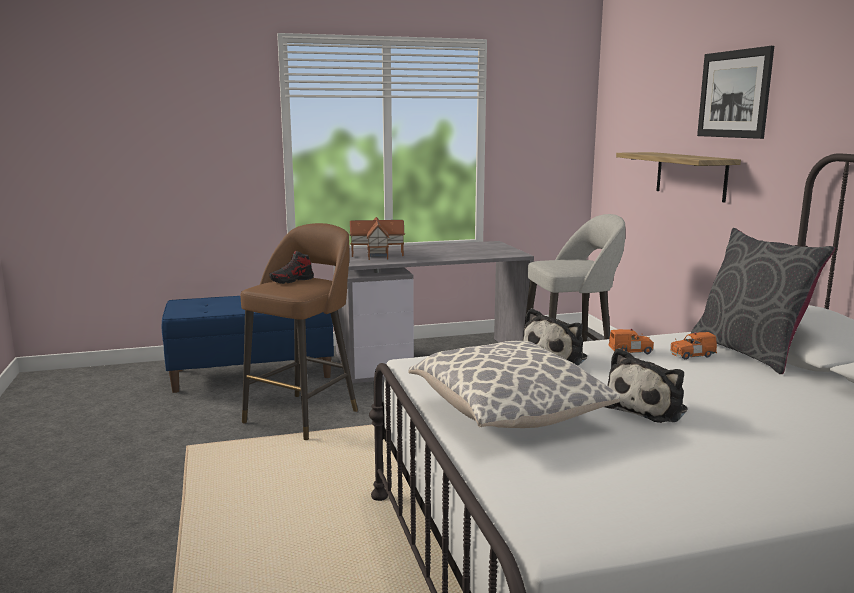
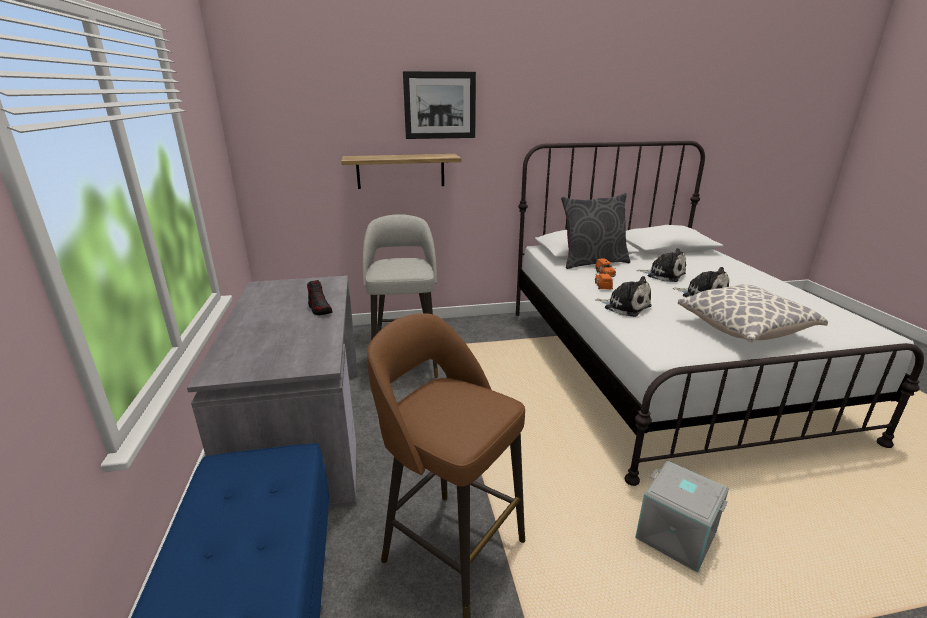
camera: 85 degrees left, 10 degrees up
(292, 280) = (438, 409): shoe -> shoe (320, 309)
(299, 512) = (674, 536): none -> grey storage box
(378, 254) = (272, 350): toy house -> none
(738, 392) = (663, 275): none -> plush toy

